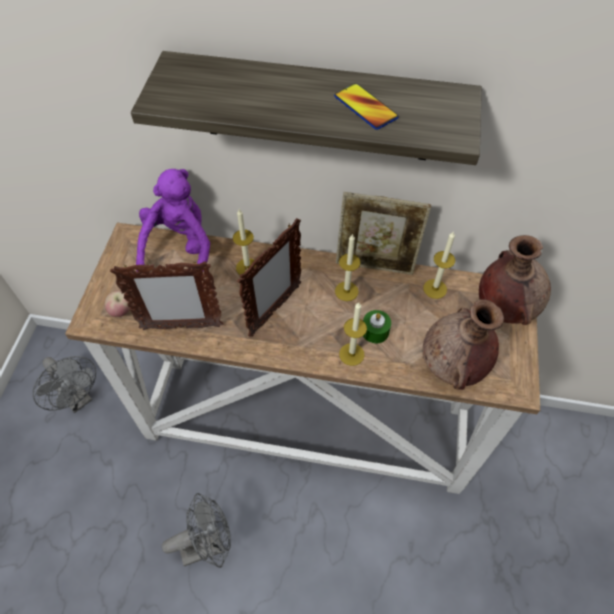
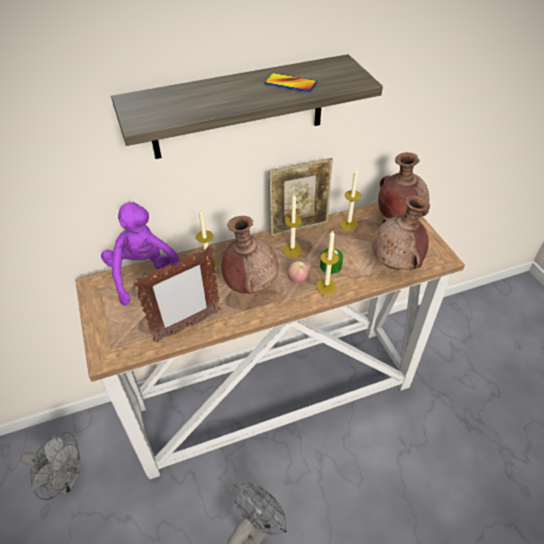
camera: 30 degrees left, 10 degrees down
(121, 311) = (128, 338): apple -> apple (297, 279)
(274, 310) = (250, 284): picture frame -> brown vase

